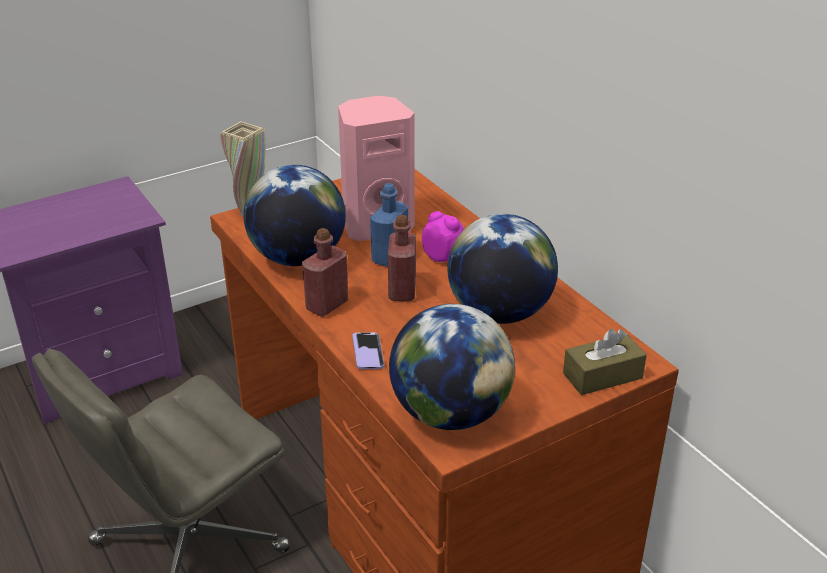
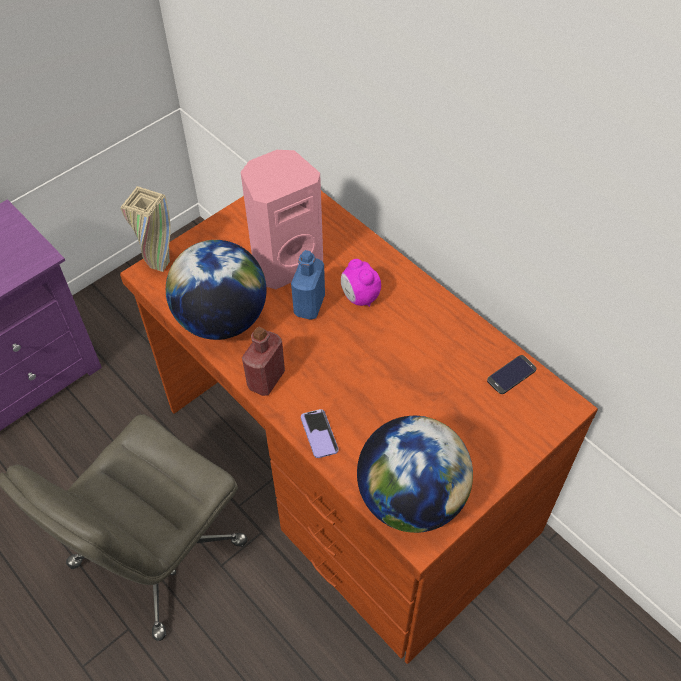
camera: 10 degrees left, 20 degrees up
(402, 291) = (332, 349): red bottle -> none
(443, 257) = (359, 297): alarm clock -> alarm clock turned 150 degrees counterclockwise
(499, 313) = (427, 363): globe -> none
(588, 331) = (511, 375): none -> phone
(602, 376) = (534, 428): brown tissue box -> none

